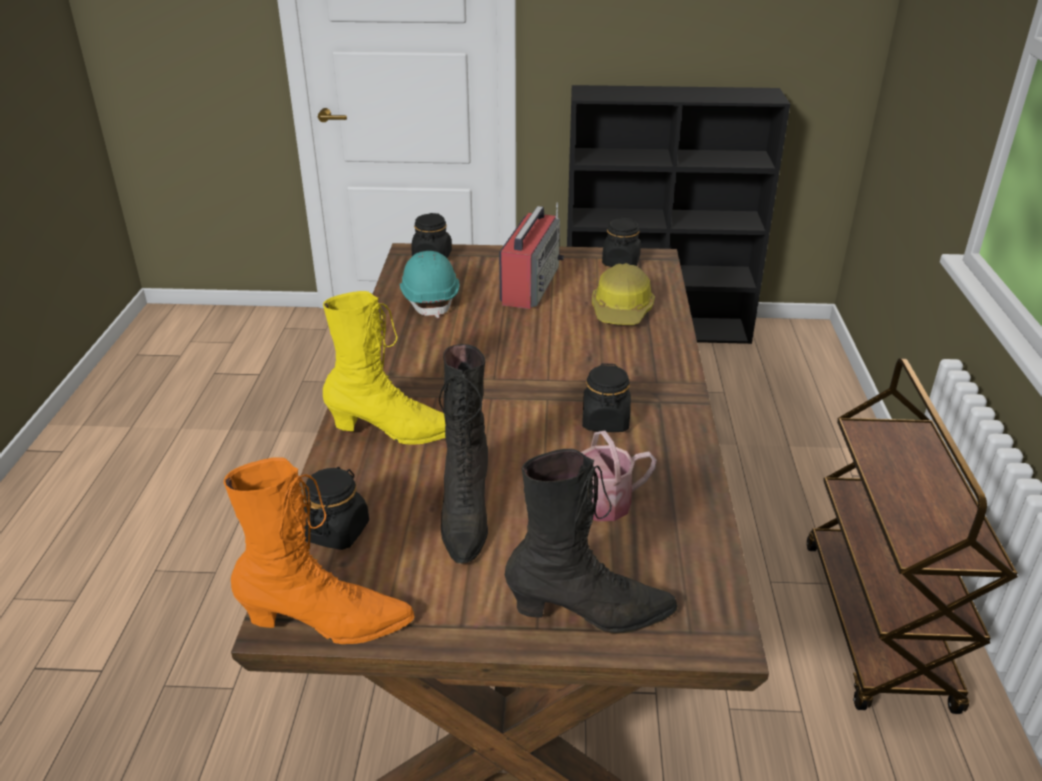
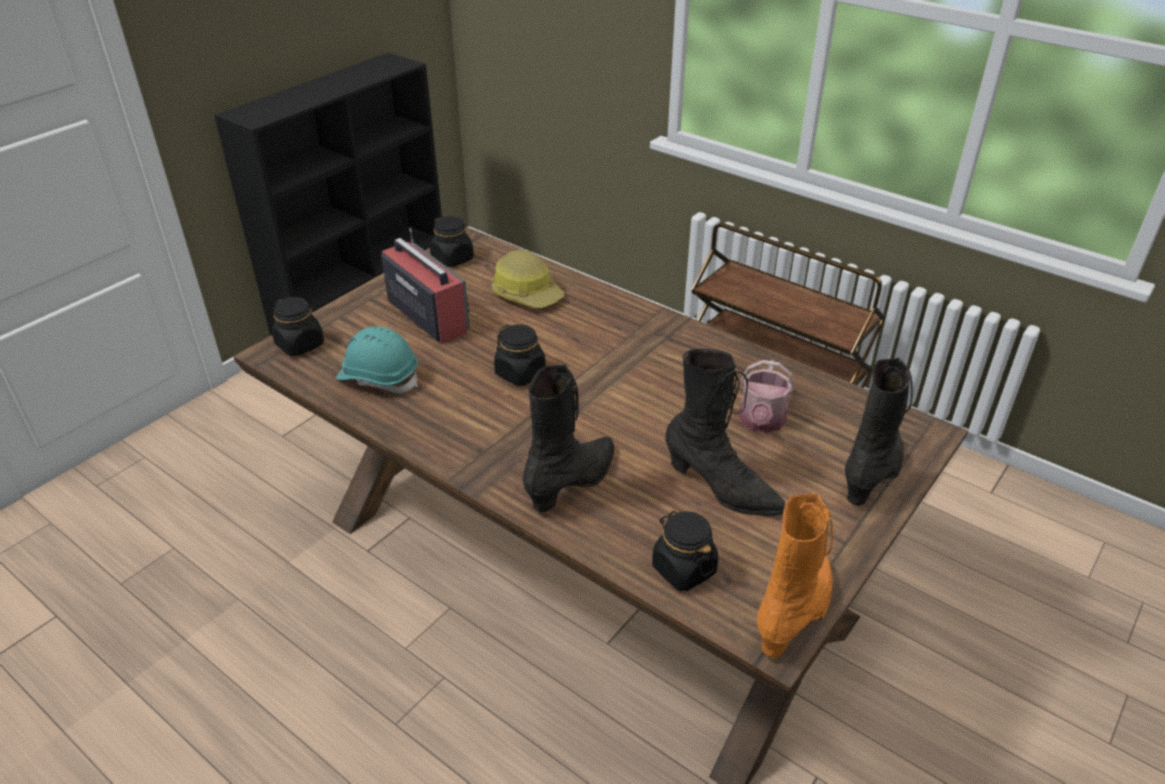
camera: 55 degrees left, 5 degrees up
(394, 432) = (573, 483): yellow boot -> black boot
(605, 421) = (667, 371): black jar -> black jar (520, 373)

